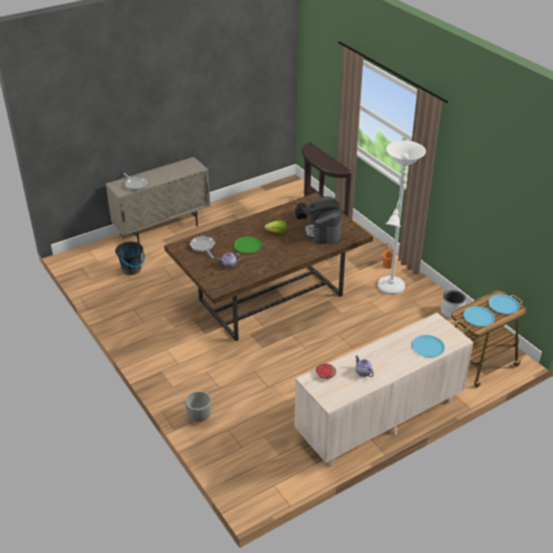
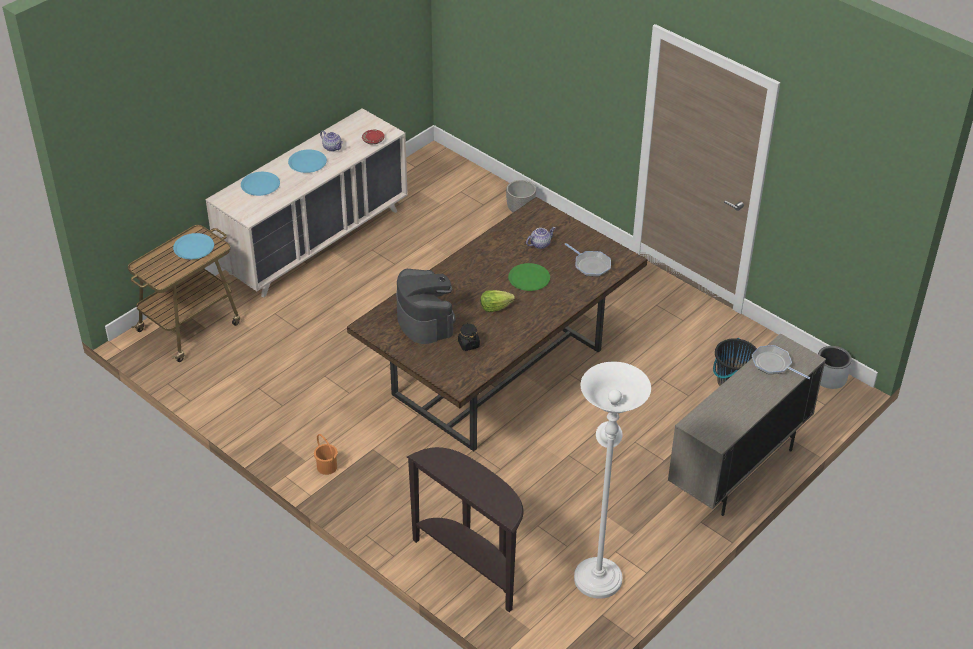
camera: 165 degrees right, 5 degrees up
(390, 288) = (319, 421): white floor lamp -> white floor lamp (598, 573)
(452, 312) = (222, 396): grey planter -> grey planter (829, 378)
(503, 305) = (158, 267): blue plate -> blue plate (307, 162)

